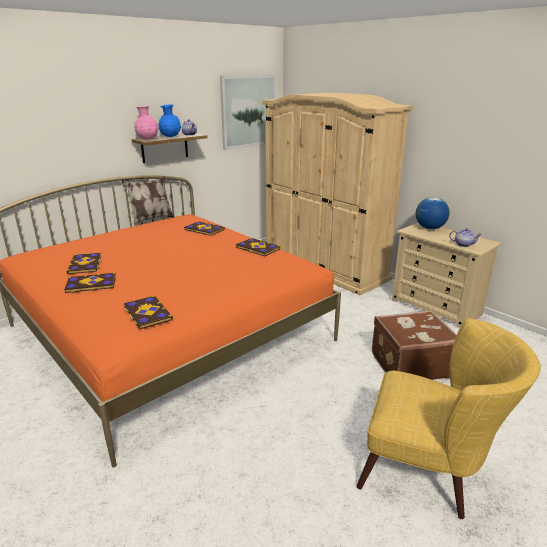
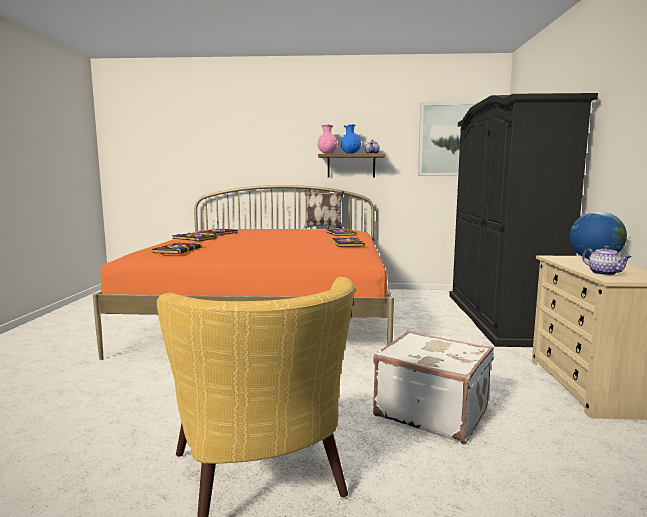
camera: 45 degrees right, 15 degrees down
(324, 266) = (500, 317): beige wardrobe -> black wardrobe
(409, 364) = (432, 411): brown suitcase -> white suitcase

